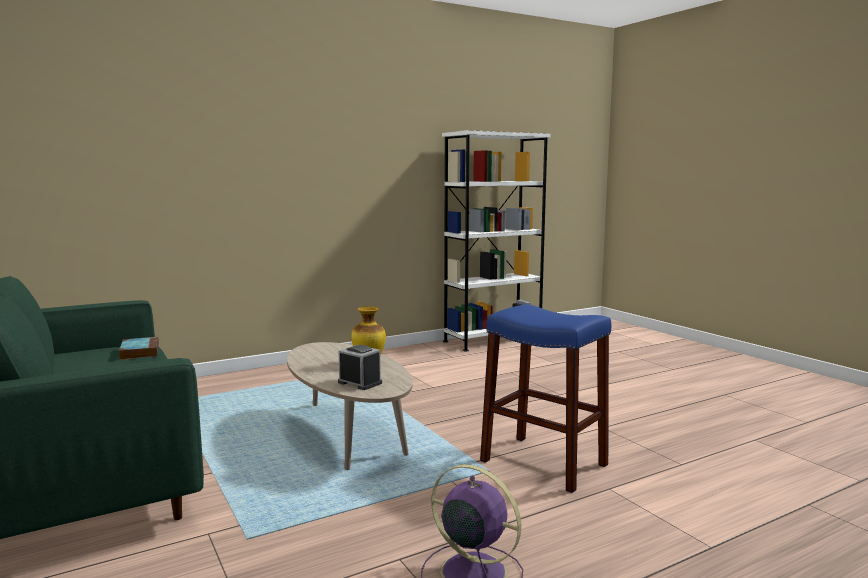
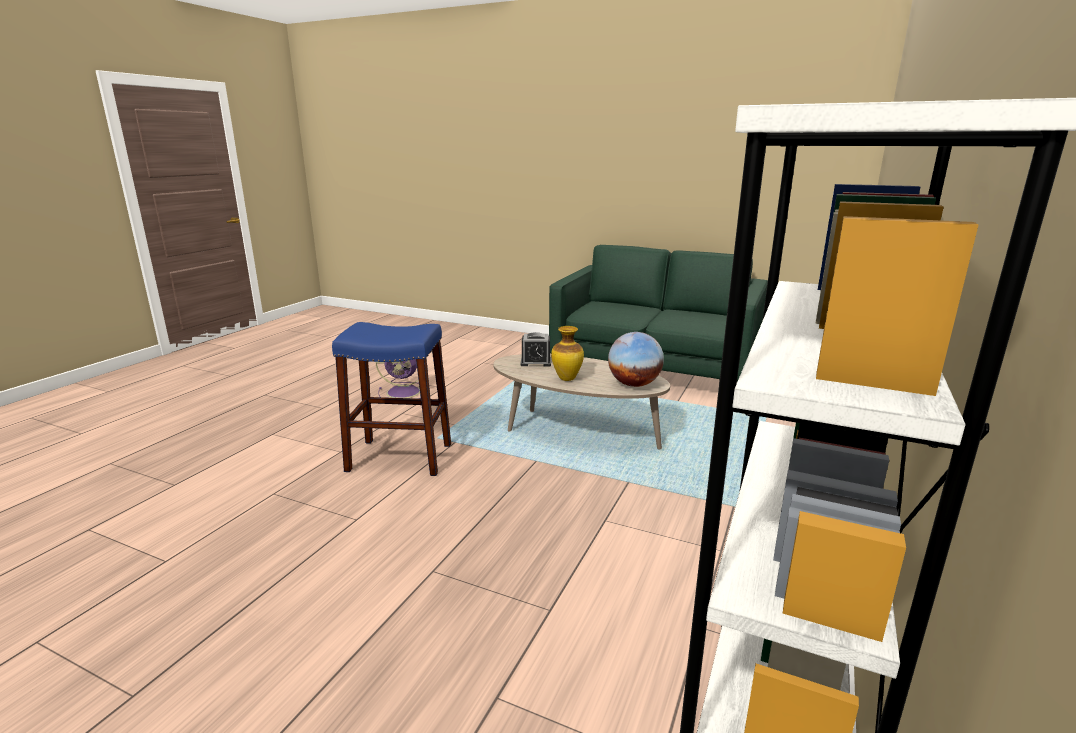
camera: 145 degrees right, 10 degrees up
(139, 352) = (699, 327): book -> none
(329, 349) = (634, 384): none -> globe

